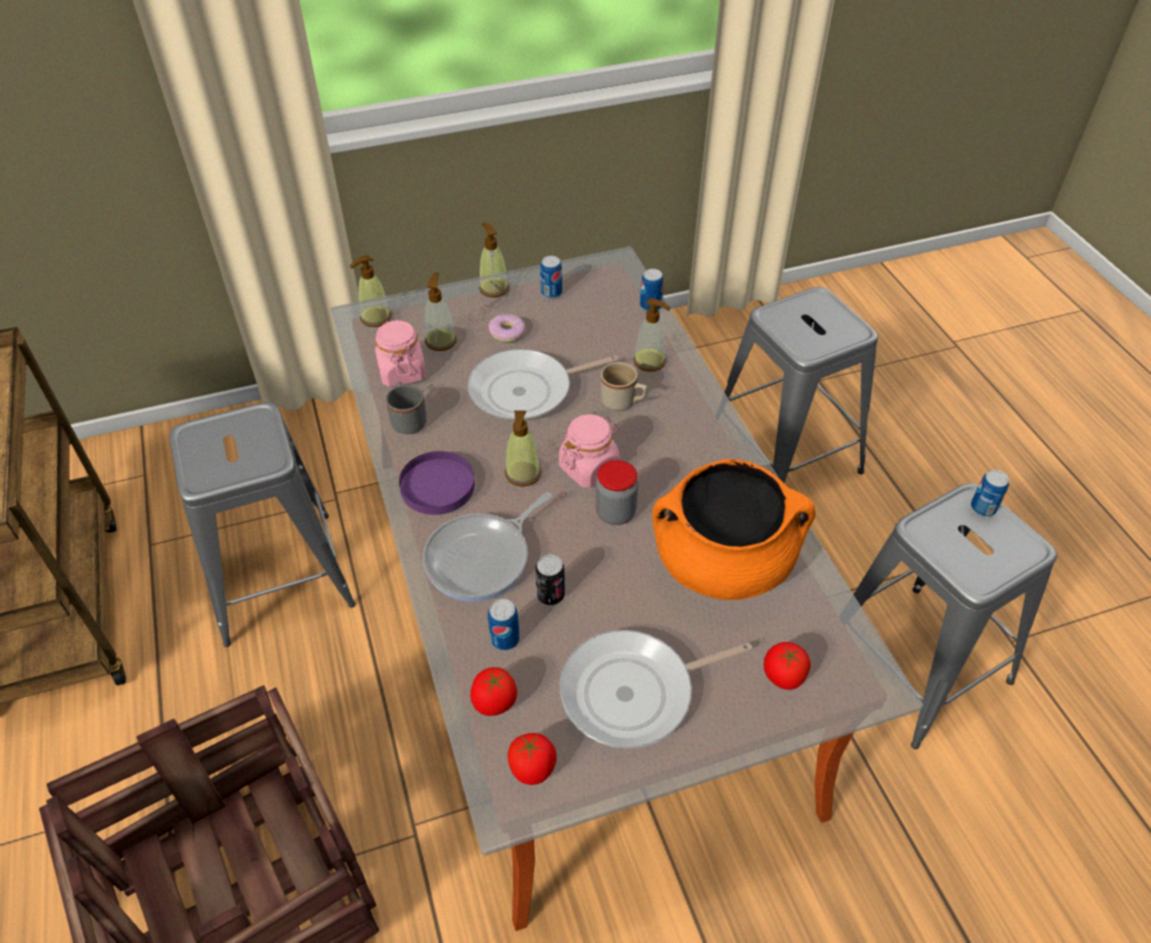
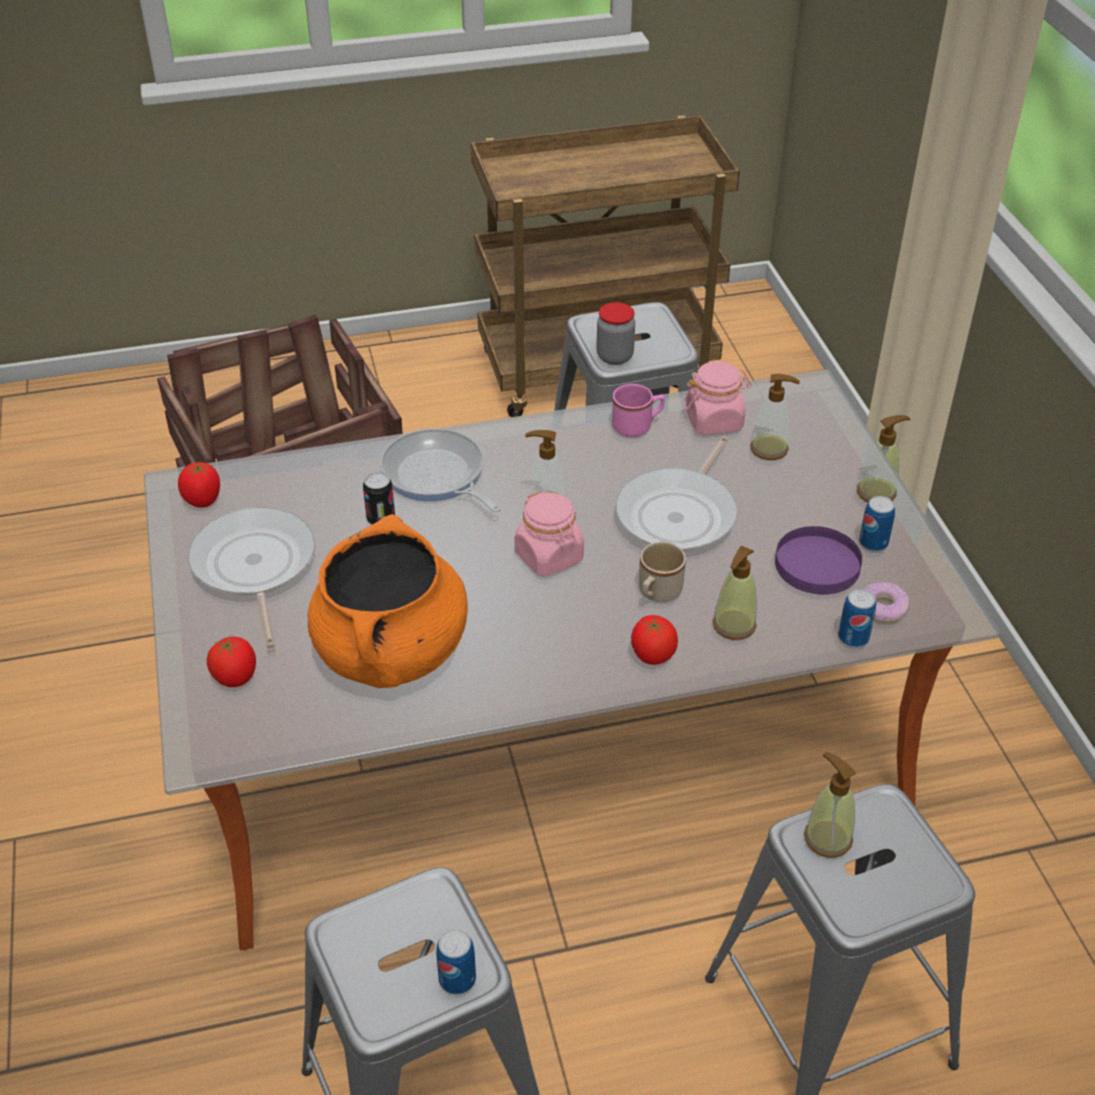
camera: 95 degrees right, 5 degrees down
(375, 318) = (809, 400): soap dispenser -> soap dispenser (827, 838)
(408, 419) = (637, 426): grey mug -> pink mug
(438, 485) = (538, 447): purple plate -> purple plate (818, 564)
(494, 703) = (273, 480): tomato -> tomato (652, 655)
(505, 639) = (338, 488): can -> none
(507, 333) = (787, 501): donut -> donut (883, 608)
(526, 391) = (680, 514): frying pan -> frying pan turned 135 degrees counterclockwise
(615, 513) = (479, 572): jar -> jar (614, 357)

